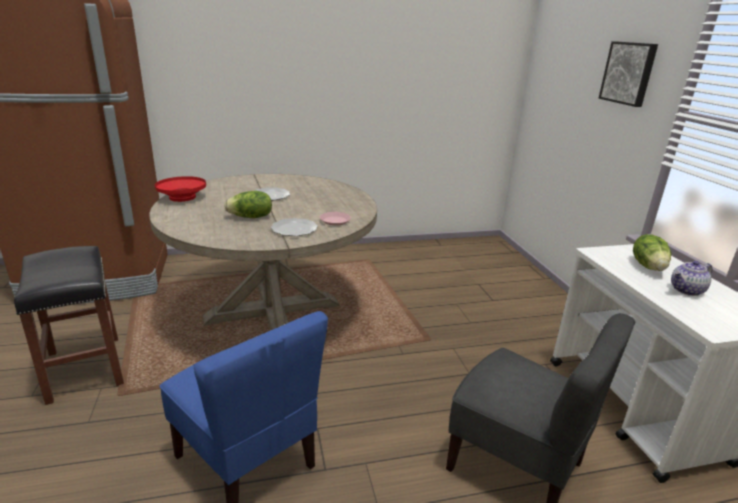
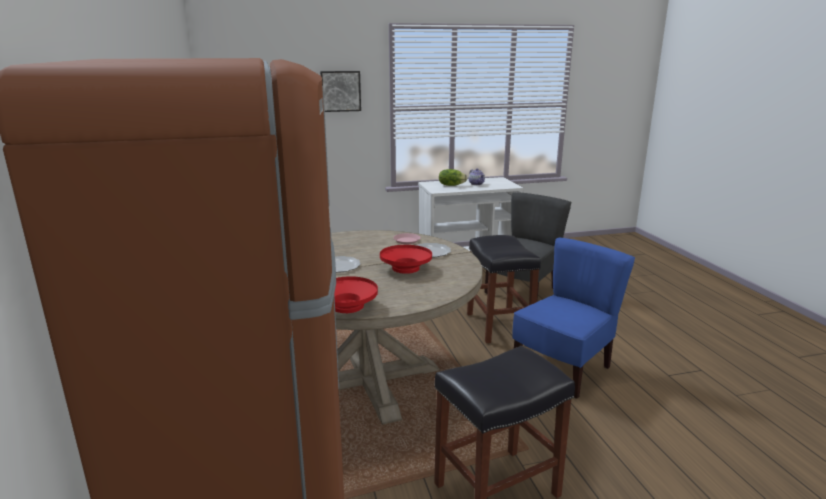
camera: 90 degrees left, 5 degrees down
(251, 217) = (406, 268): lettuce -> red bowl
(379, 414) = (499, 326): none -> black stool

